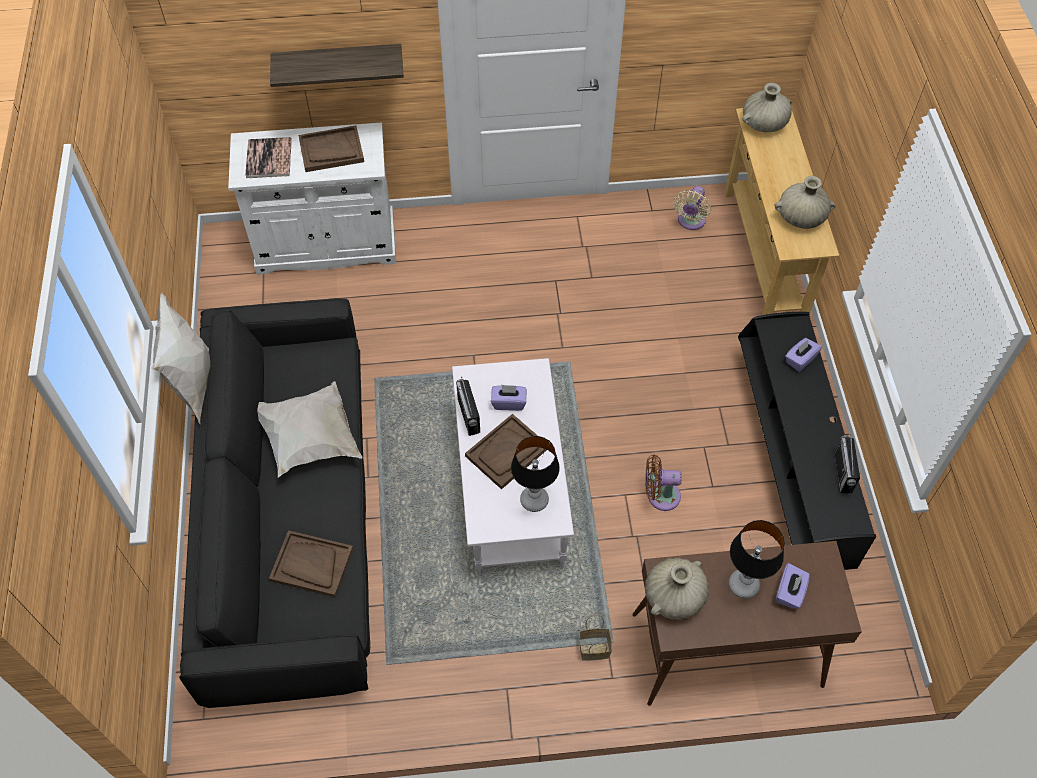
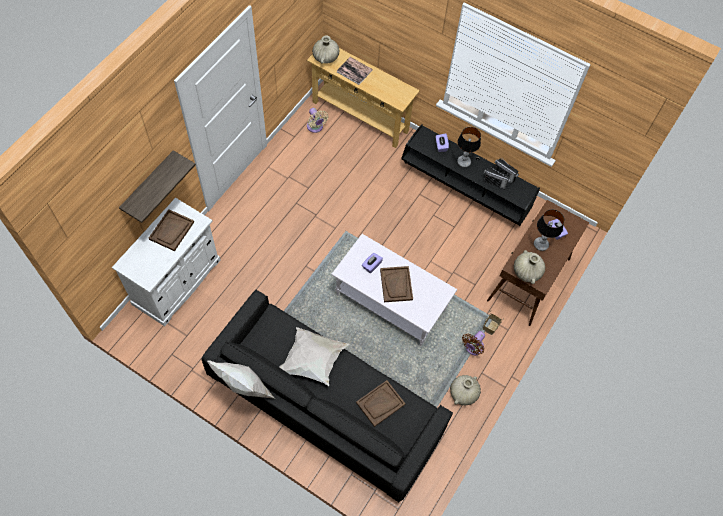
camera: 55 degrees left, 5 degrees up
(269, 158) = (148, 261): book -> book (354, 71)
(468, 416) = (364, 286): radio -> radio (494, 183)
(534, 499) = (428, 291): table lamp -> table lamp (463, 162)
(660, 496) = (442, 249): brown fan -> brown fan (473, 348)
(801, 217) = (388, 86): beige vase -> beige vase (463, 393)

